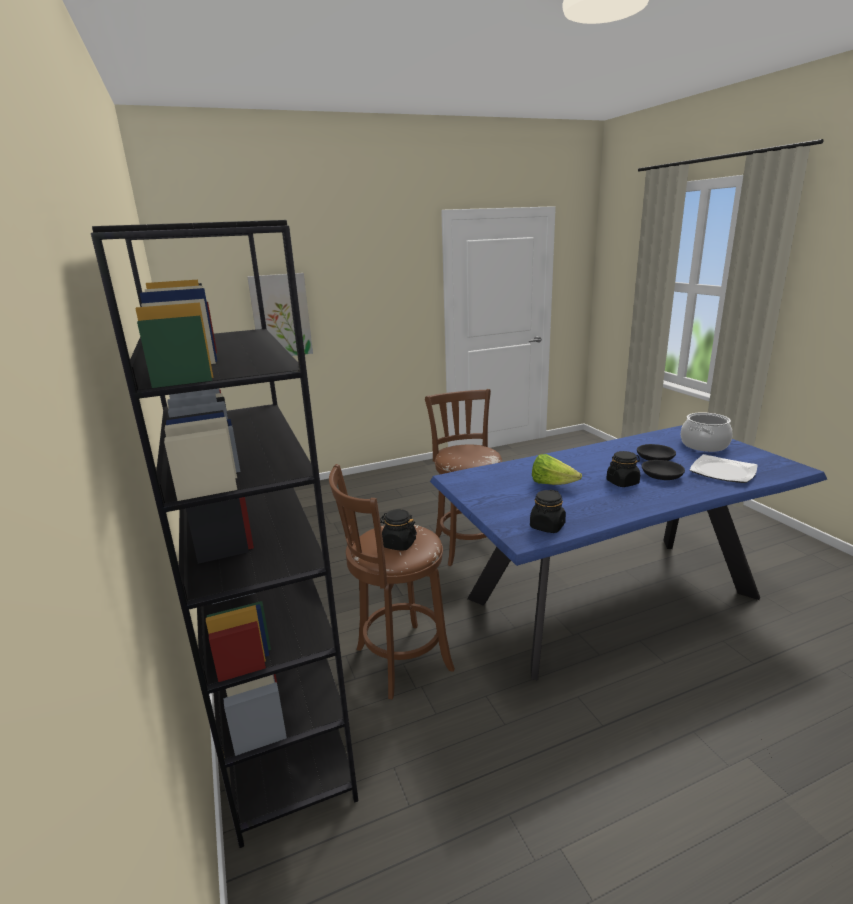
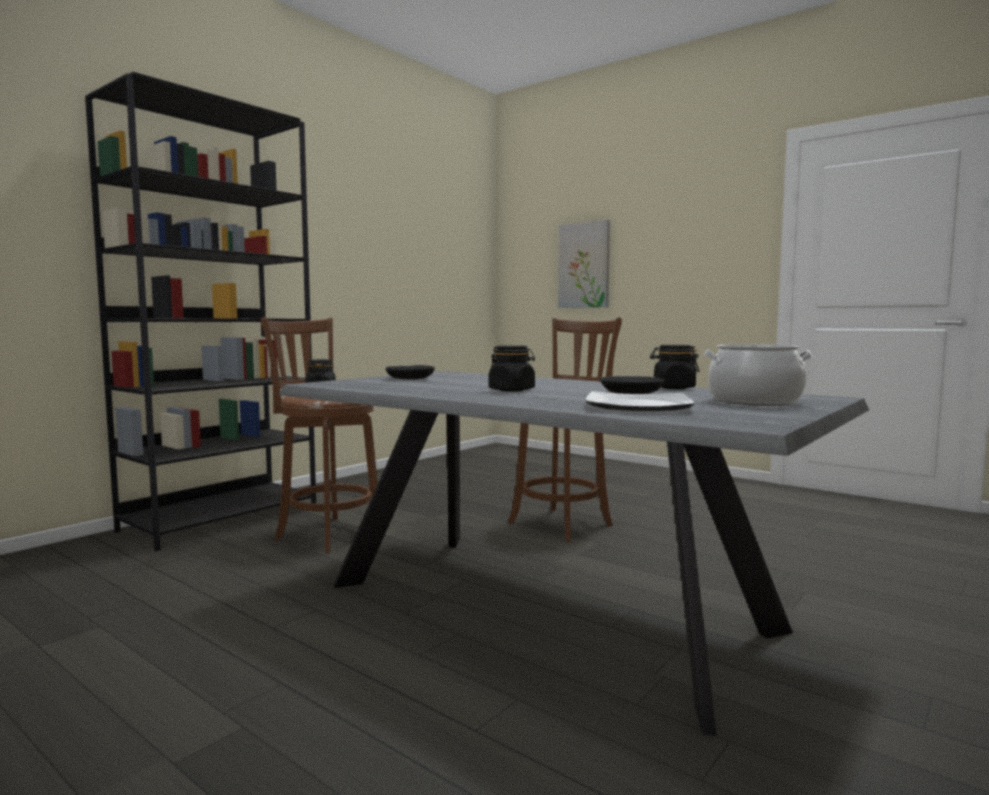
camera: 60 degrees right, 15 degrees down
(547, 526) = (351, 384): black jar -> black jar (673, 388)
(552, 484) = (468, 382): lettuce -> none
(611, 597) = (544, 606): blue dining table -> grey dining table
(661, 475) = (564, 395): black bowl -> black bowl (410, 378)

